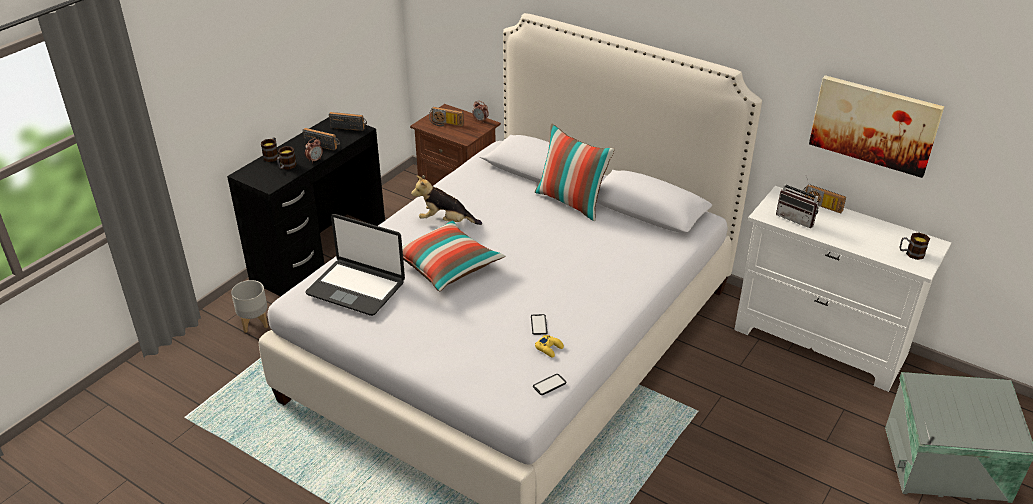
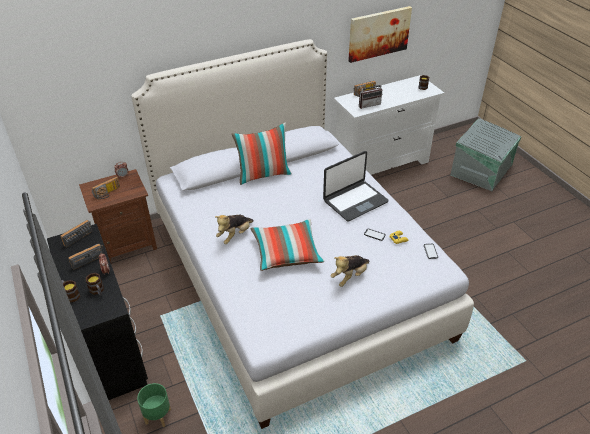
camera: 60 degrees left, 5 degrees up
(254, 322) = (157, 416): grey planter -> green planter
(356, 288) = (277, 305): laptop -> laptop (355, 201)
(445, 328) = (350, 276): none -> plush toy

